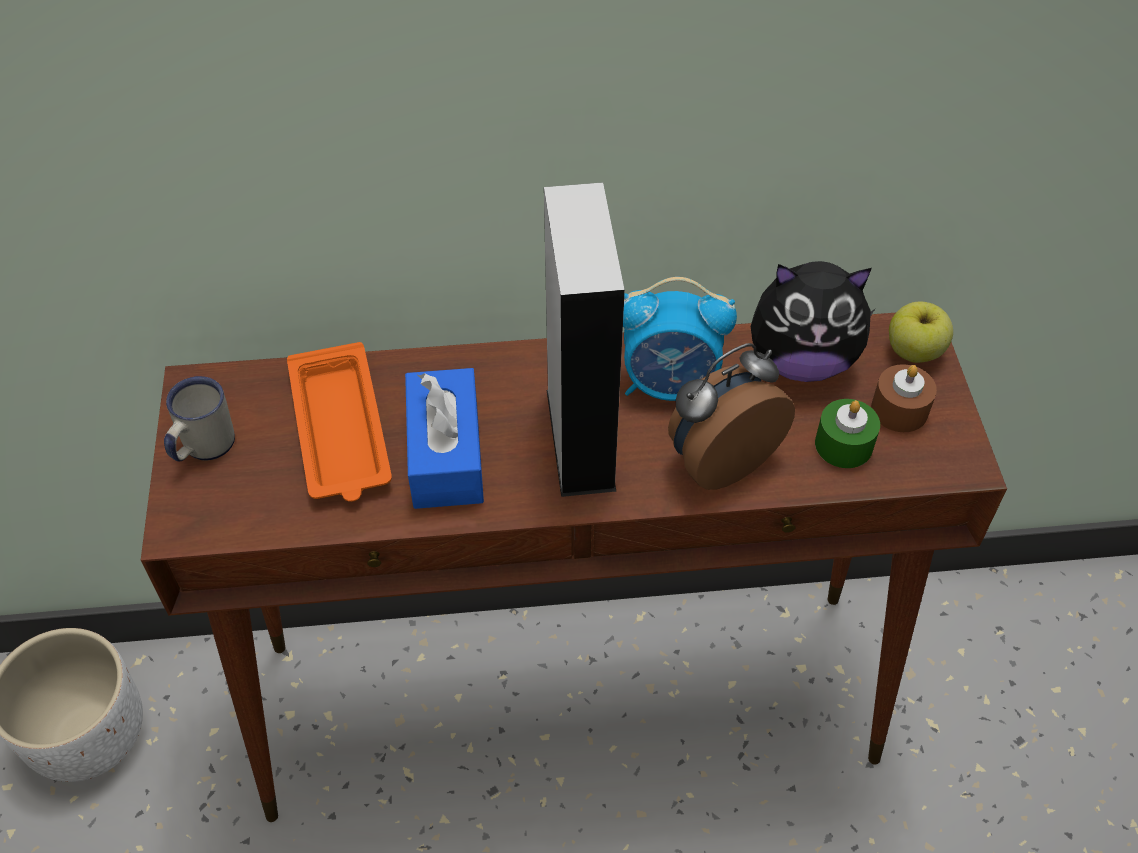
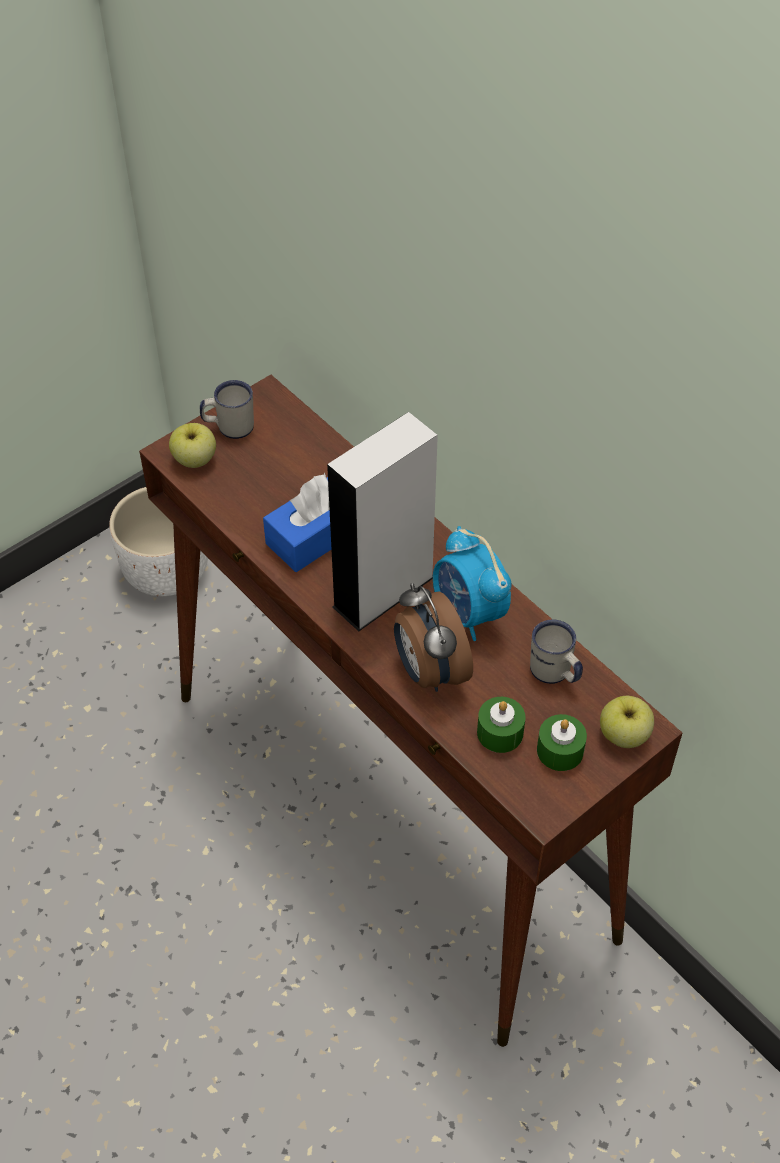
camera: 55 degrees right, 0 degrees up
(217, 509) = (195, 460): none -> apple
(340, 431) = (291, 477): orange tray -> none
(719, 459) = (429, 671): alarm clock -> alarm clock turned 135 degrees counterclockwise
(801, 360) = (554, 674): plush toy -> white mug
(899, 410) = (560, 750): brown candle -> green candle

